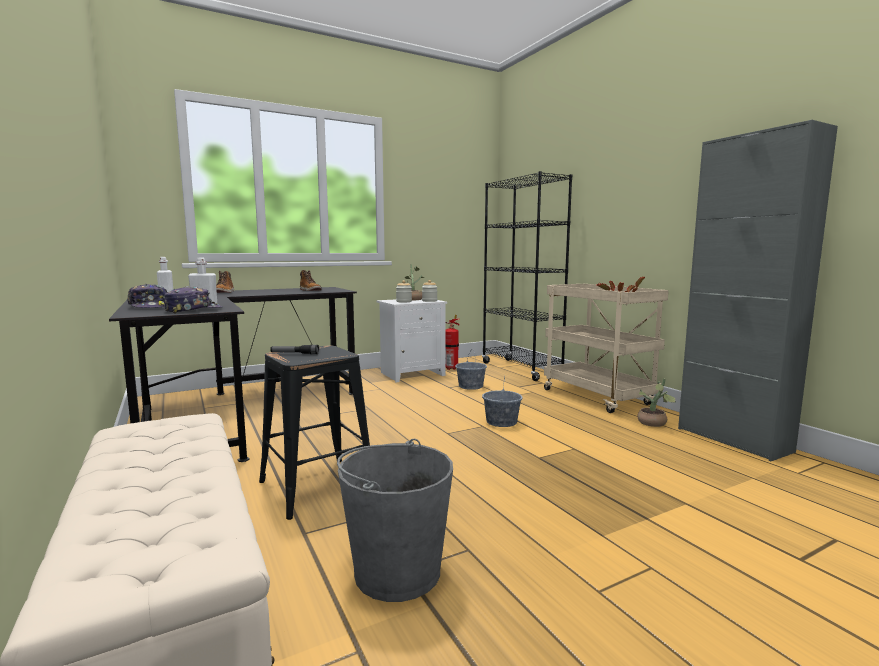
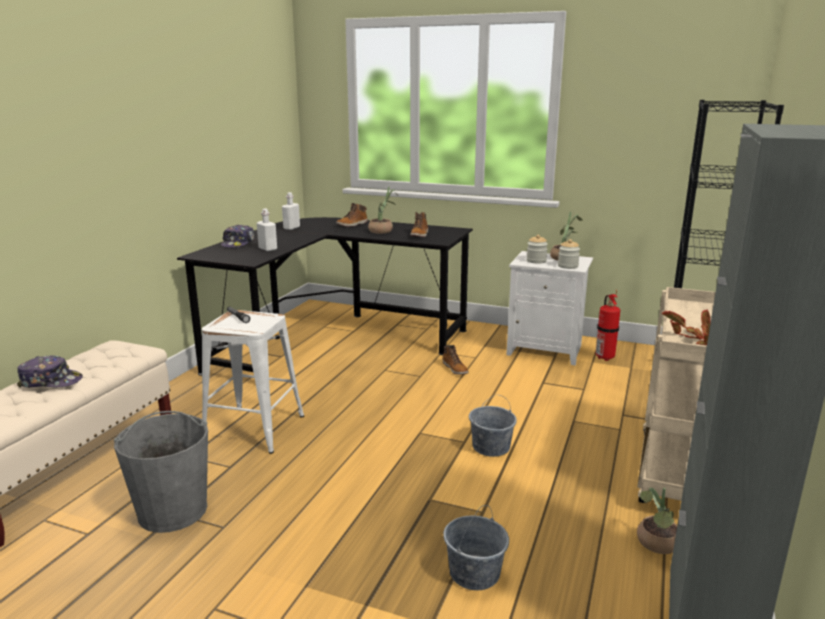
camera: 50 degrees right, 10 degrees up
(193, 310) = (236, 257): cap -> cap (51, 381)
(270, 291) = (383, 230): none -> potted plant
(317, 486) = (253, 429): black stool -> white stool
(382, 397) = (455, 369): none -> boot
(470, 386) = (567, 391): grey bucket -> grey bucket (475, 572)

